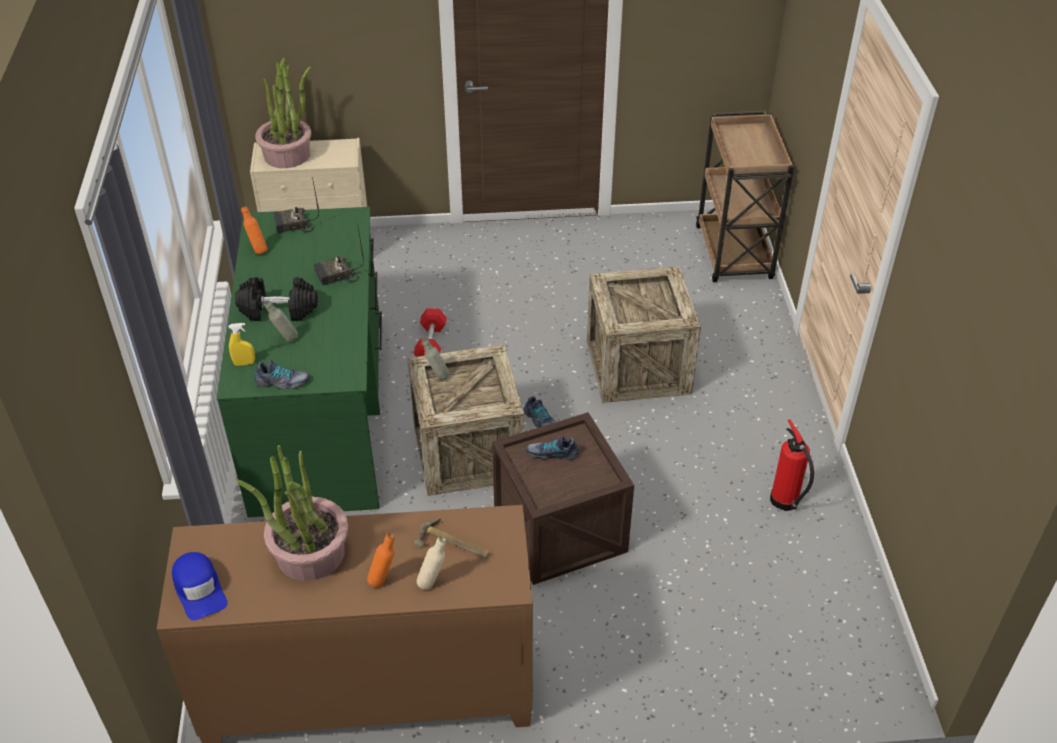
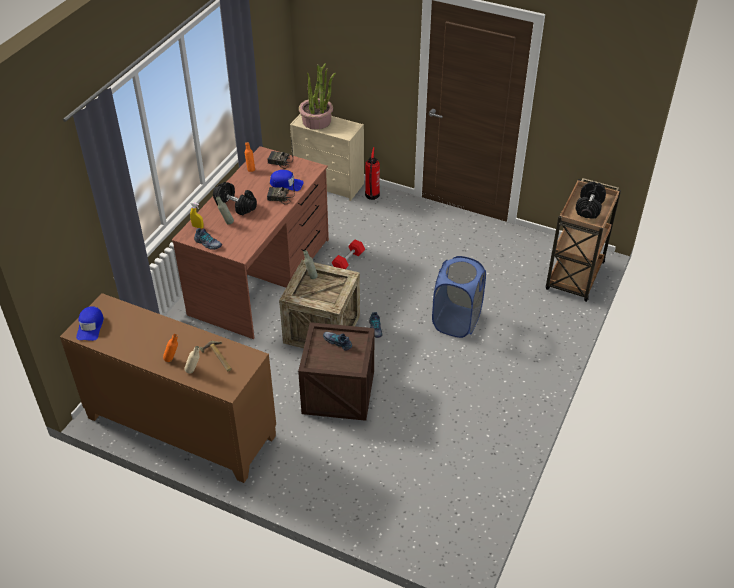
camera: 30 degrees right, 0 degrees up
(309, 553) = (150, 332): potted plant -> none
(320, 414) = (261, 276): green desk -> brown desk
(331, 252) = (286, 184): none -> blue cap
(638, 367) = (456, 321): crate -> blue laundry basket
(749, 146) = (589, 207): none -> black dumbbell
(785, 502) = (480, 435): fire extinguisher -> fire extinguisher (371, 196)

